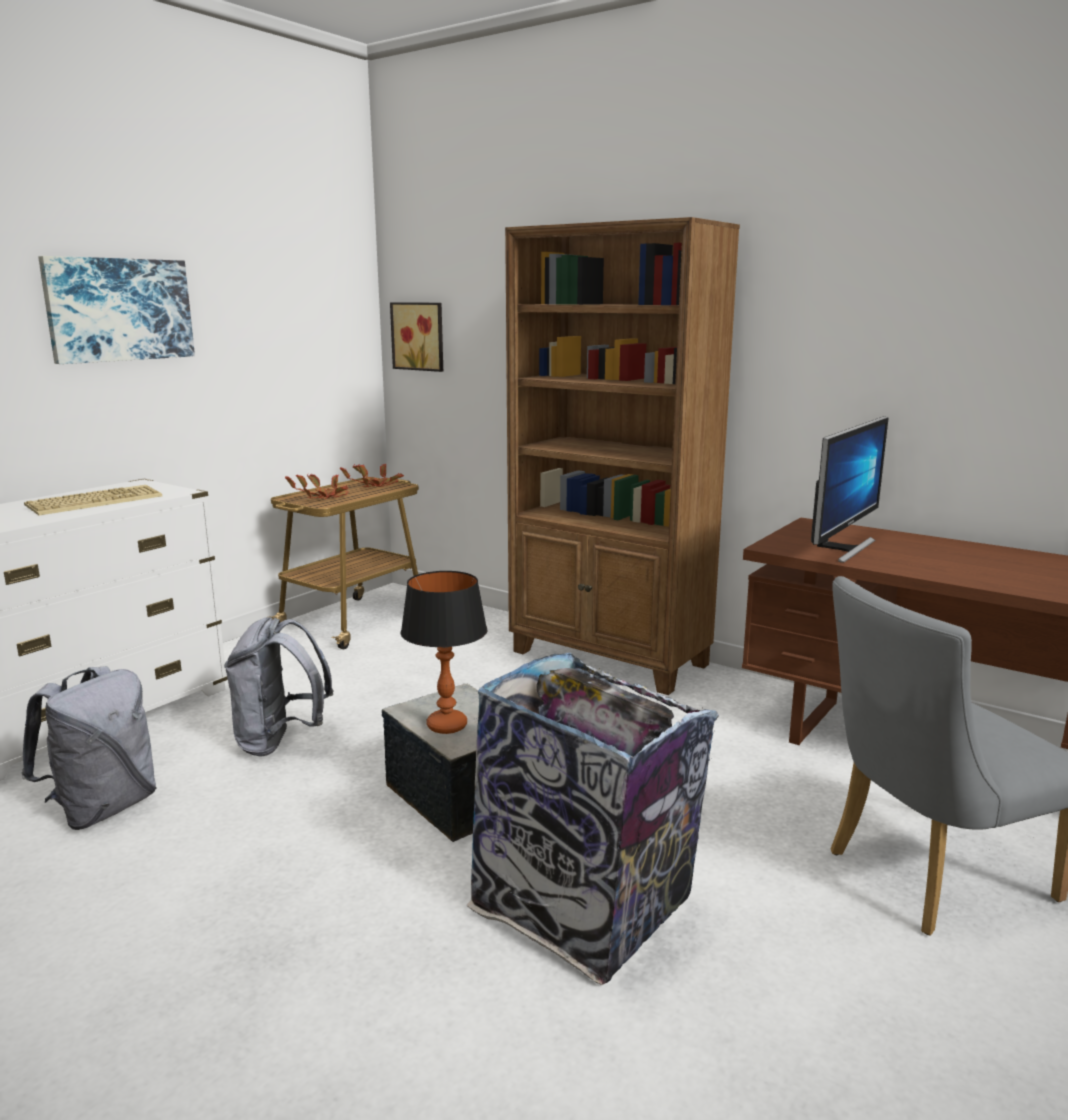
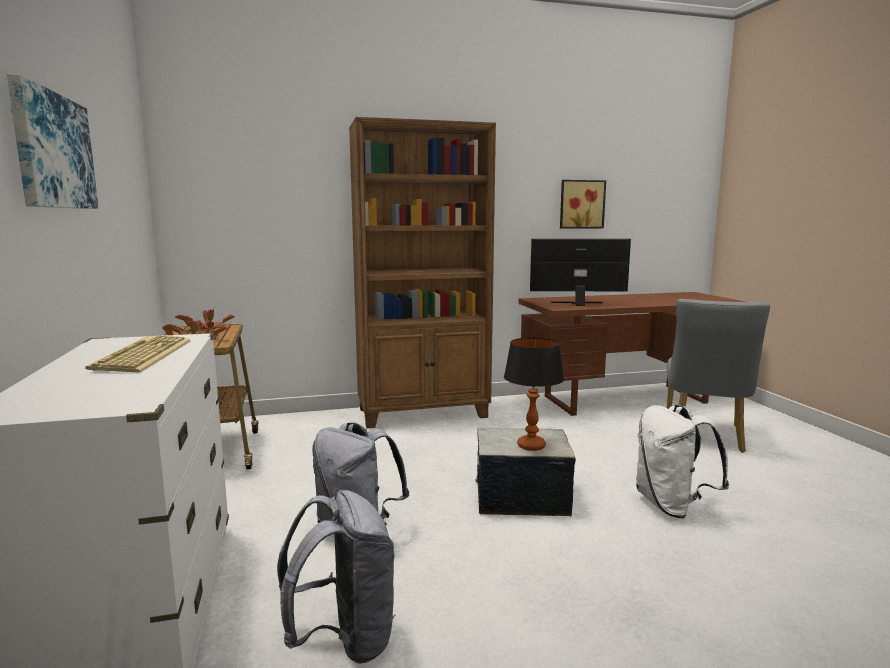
camera: 50 degrees left, 5 degrees down
(419, 336) = (203, 202): picture -> picture (581, 204)
(585, 911) = (672, 506): trash can -> white backpack
(841, 548) = (578, 304): monitor -> monitor turned 75 degrees counterclockwise

